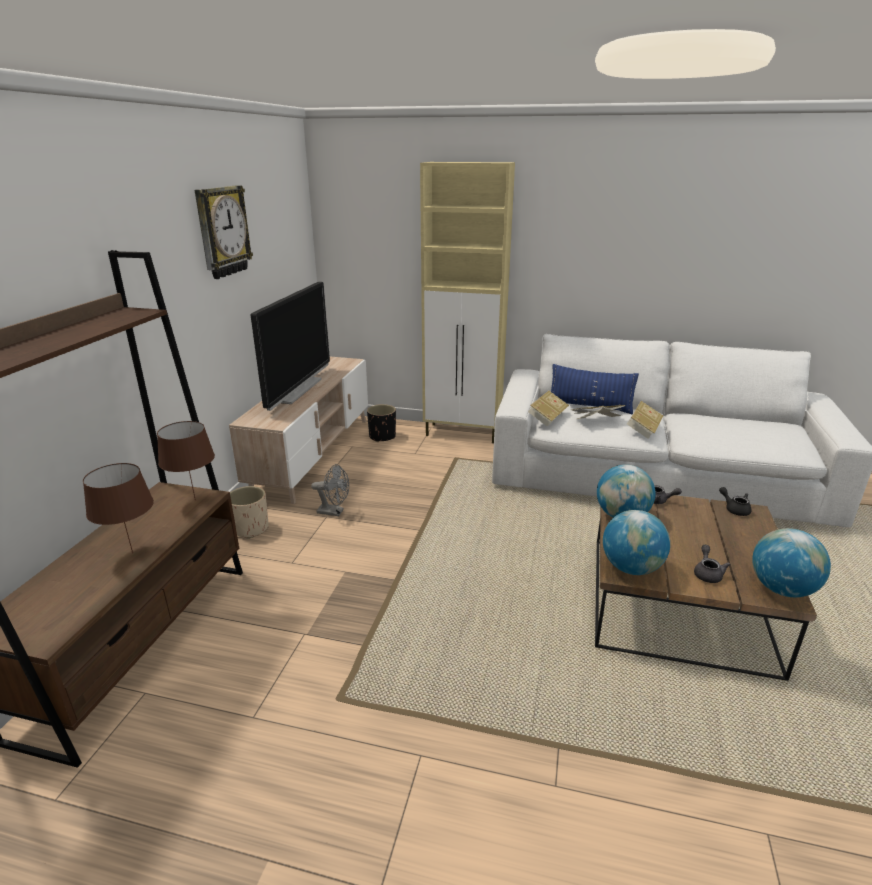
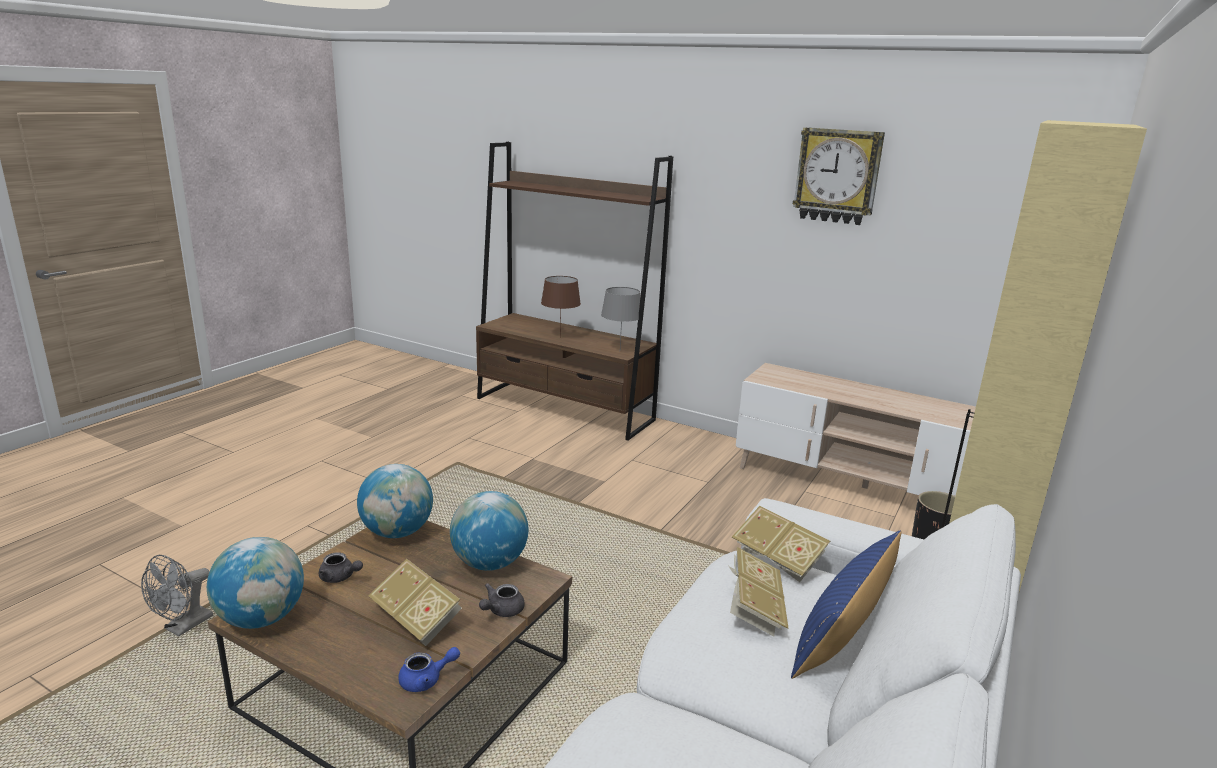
camera: 105 degrees right, 5 degrees down
(196, 500) = (619, 351): brown table lamp -> grey table lamp
(250, 529) = (697, 446): beige planter -> none
(297, 390) = (869, 393): television -> none
(334, 512) = (716, 487): grey fan -> grey fan (183, 627)
(643, 429) = (708, 660): book -> book (417, 619)
(734, 509) = (426, 680): black teapot -> blue teapot

